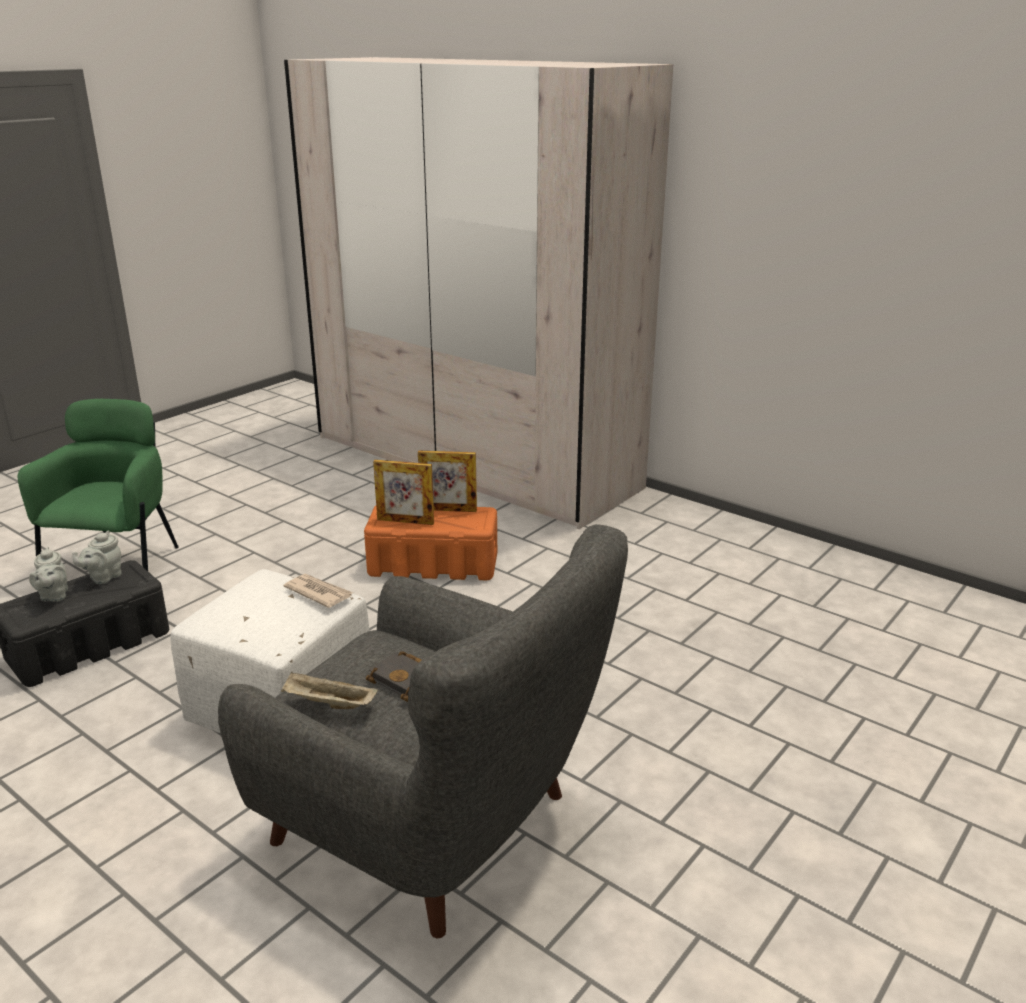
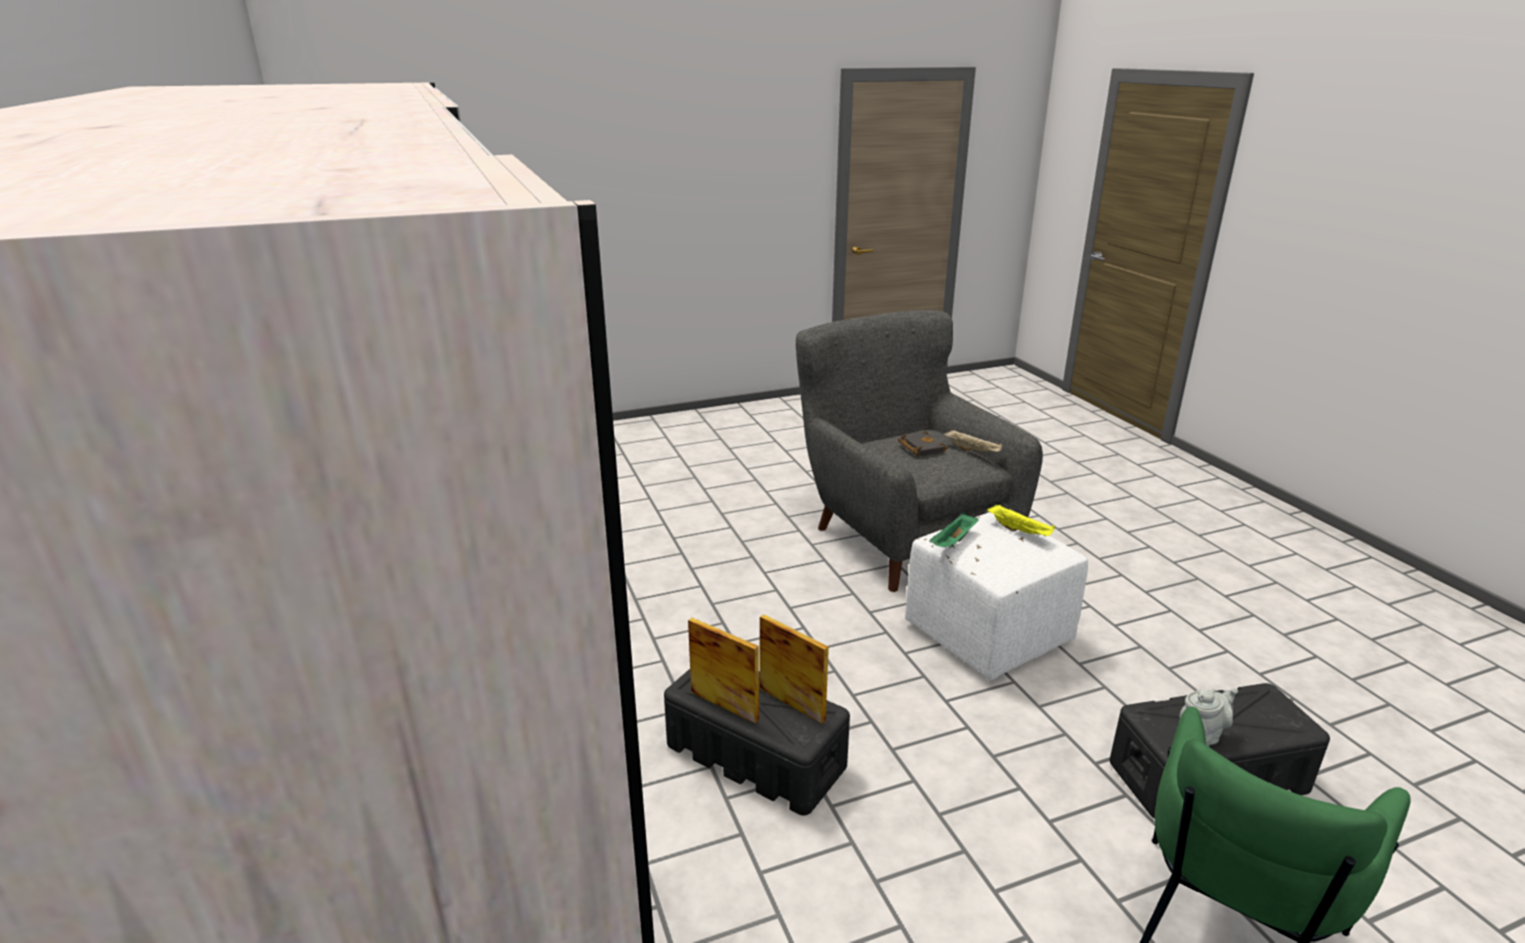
camera: 150 degrees left, 0 degrees up
(54, 596) = (1254, 725): grey teapot -> none
(247, 626) = (1020, 531): none -> yellow tray
(318, 593) = (953, 542): newspaper -> green tray
(434, 564) = (754, 755): orange storage box -> black storage box

